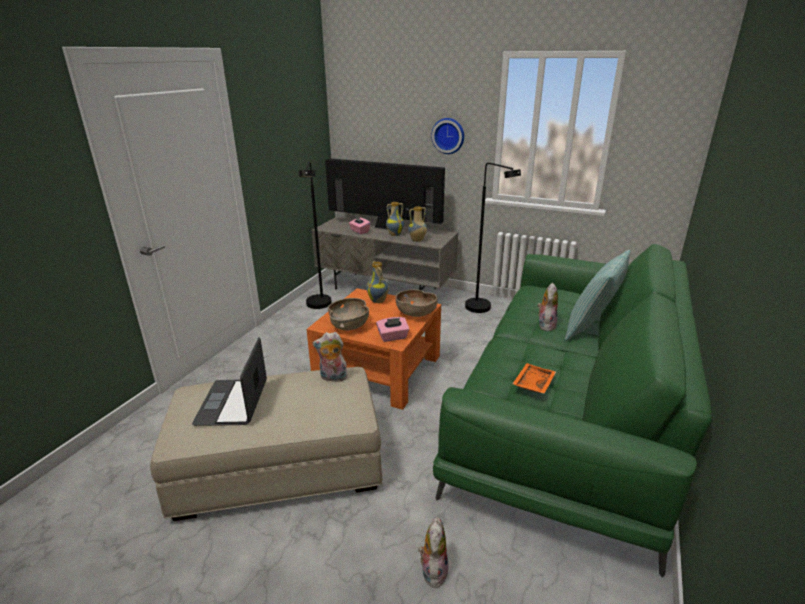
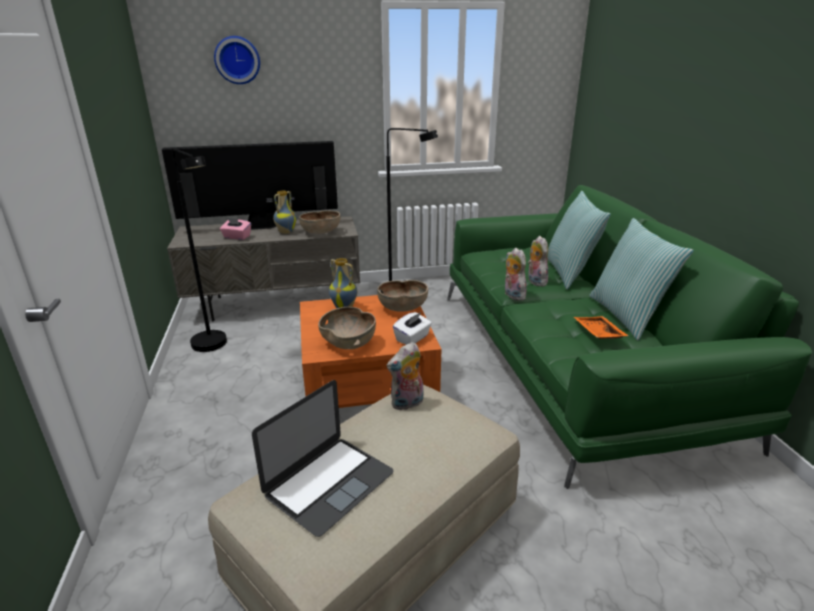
camera: 35 degrees left, 0 degrees up
(232, 402) = (329, 483): laptop -> laptop turned 105 degrees counterclockwise
(393, 337) = (412, 338): pink tissue box -> white tissue box
(417, 240) = (321, 232): vase -> brown bowl
(433, 570) = (638, 553): plush toy -> plush toy (512, 295)
(448, 135) = (326, 103): wall clock -> wall clock (237, 60)
(586, 380) = (627, 316): none -> pillow

